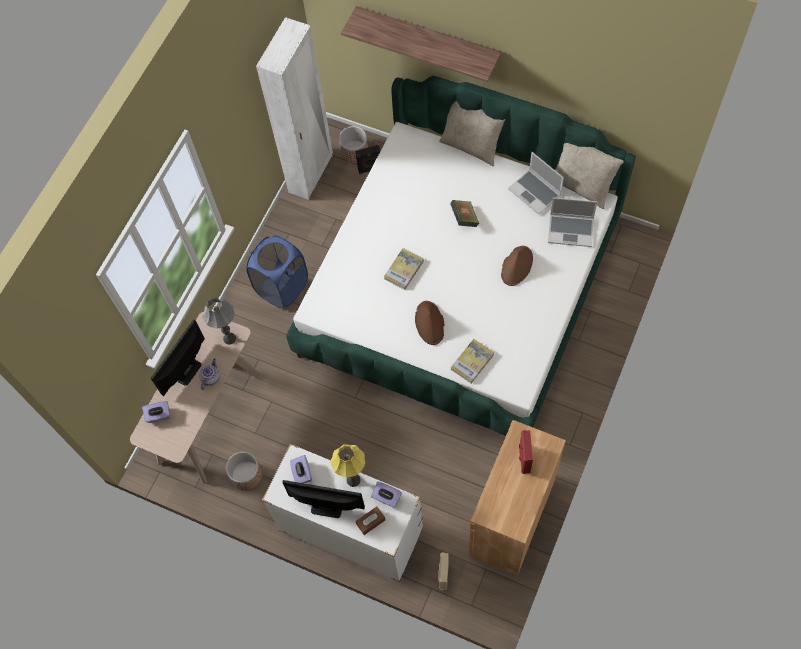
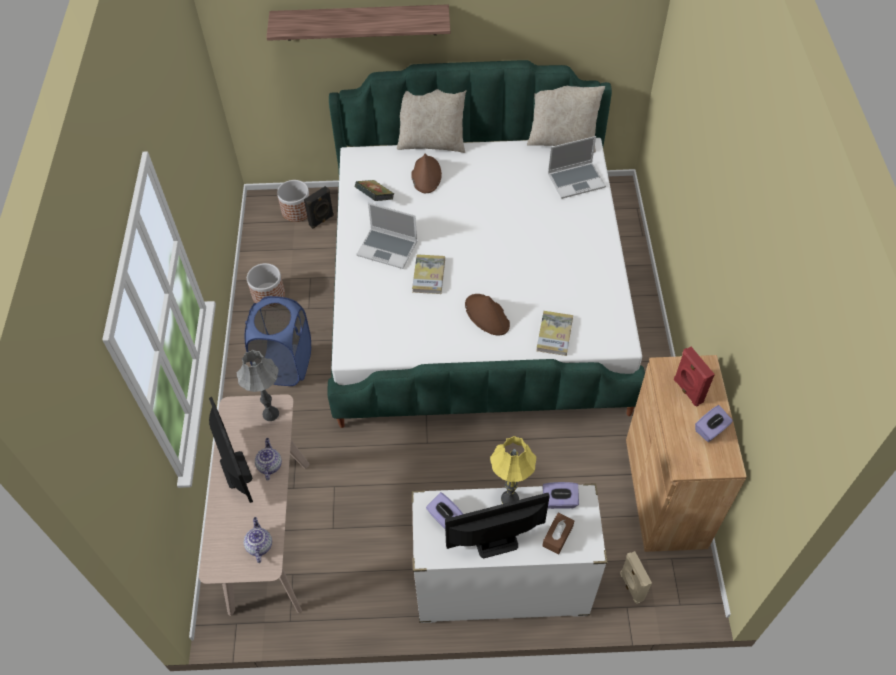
camera: 30 degrees left, 10 degrees down
(159, 415) = (224, 535): purple tissue box -> purple tissue box (711, 430)
(177, 433) = (259, 545): none -> teapot
(187, 371) = (236, 470): monitor -> monitor turned 150 degrees clockwise
(246, 475) = (346, 579): planter -> planter (268, 295)
(311, 174) = (260, 246): white wardrobe -> none
(464, 218) = (464, 207): book -> book (375, 198)
(516, 266) = (543, 230): brown hat -> brown hat (426, 175)
(535, 192) = (520, 160): laptop -> laptop (388, 249)

